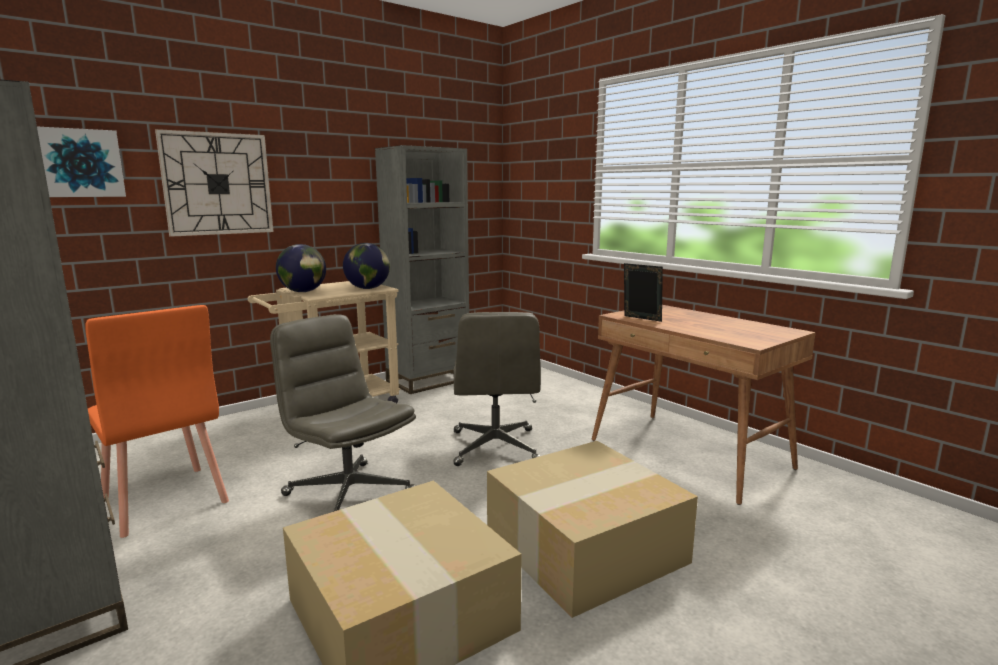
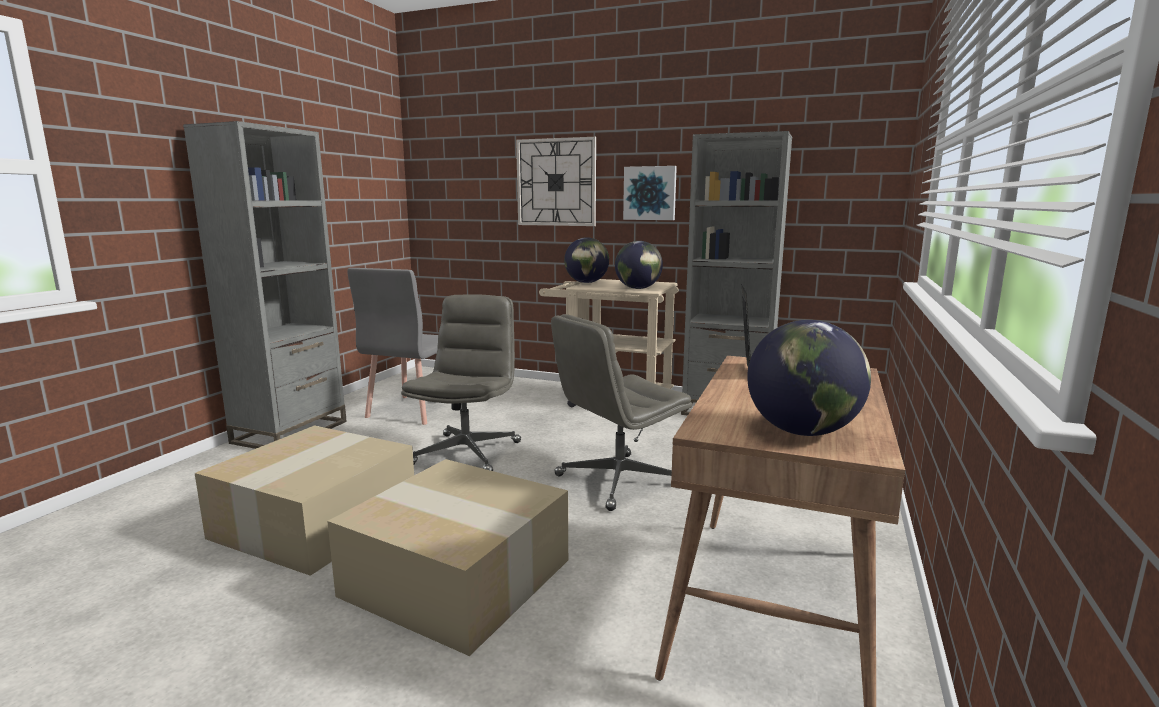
camera: 60 degrees right, 0 degrees up
(82, 163) = (474, 168): picture -> picture (650, 193)
(163, 500) = (412, 410): orange chair -> grey chair
(760, 332) = (803, 431): none -> globe

